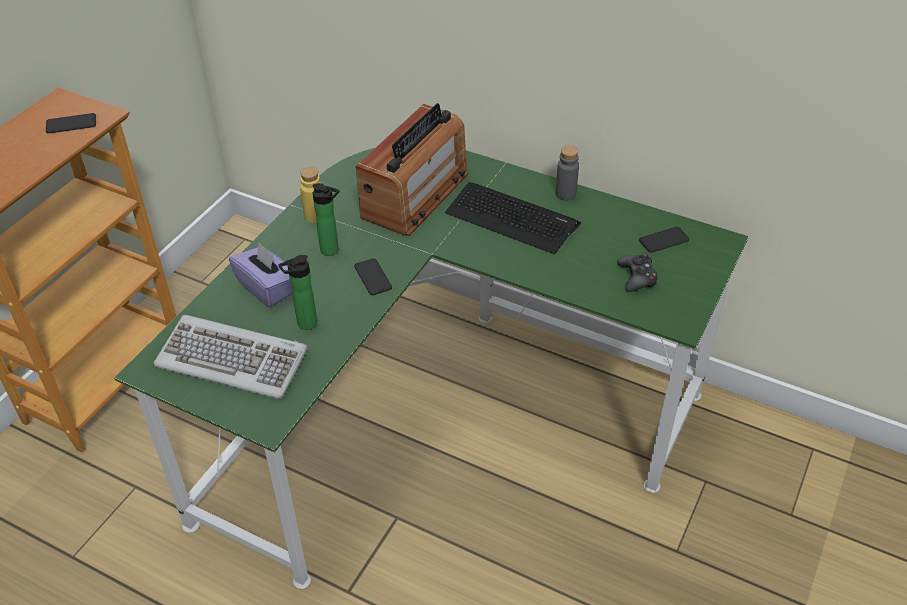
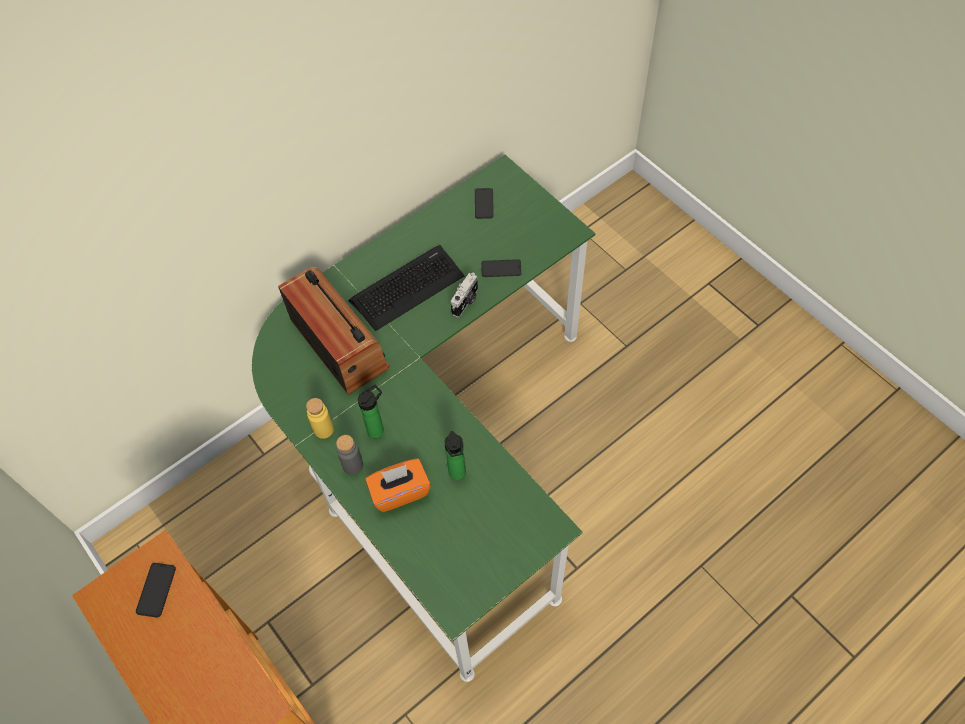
camera: 65 degrees left, 15 degrees up
(233, 359) = (473, 539): keyboard -> none
(267, 288) = (400, 492): purple tissue box -> orange tissue box
(373, 277) = (426, 408): phone -> phone (501, 268)
(522, 266) = (466, 302): none -> camera
(565, 194) = (398, 241): grey bottle -> grey bottle (353, 465)
(637, 277) = (514, 236): black game controller -> none

